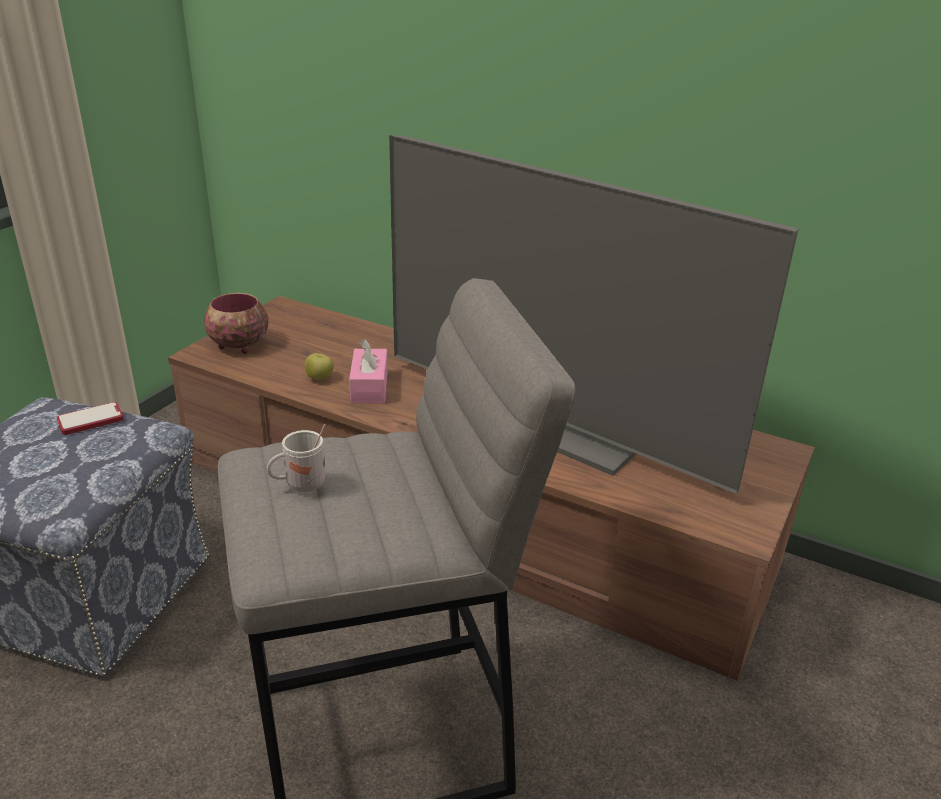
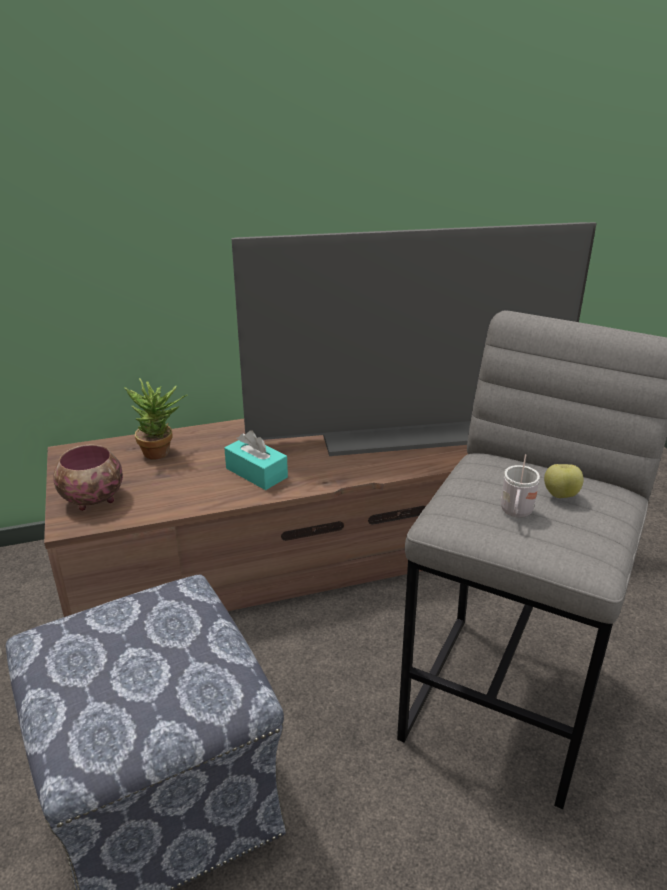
camera: 45 degrees left, 0 degrees up
(91, 420) = (122, 617): phone -> none
(320, 378) = (209, 487): apple -> apple (560, 495)
(336, 337) = (162, 452): none -> potted plant
(369, 387) = (256, 473): pink tissue box -> turquoise tissue box

